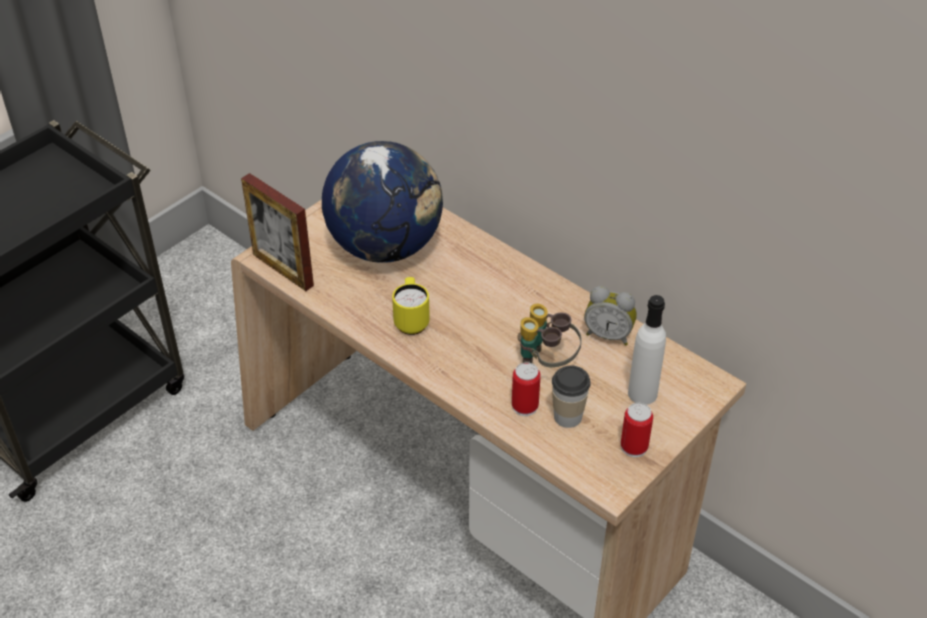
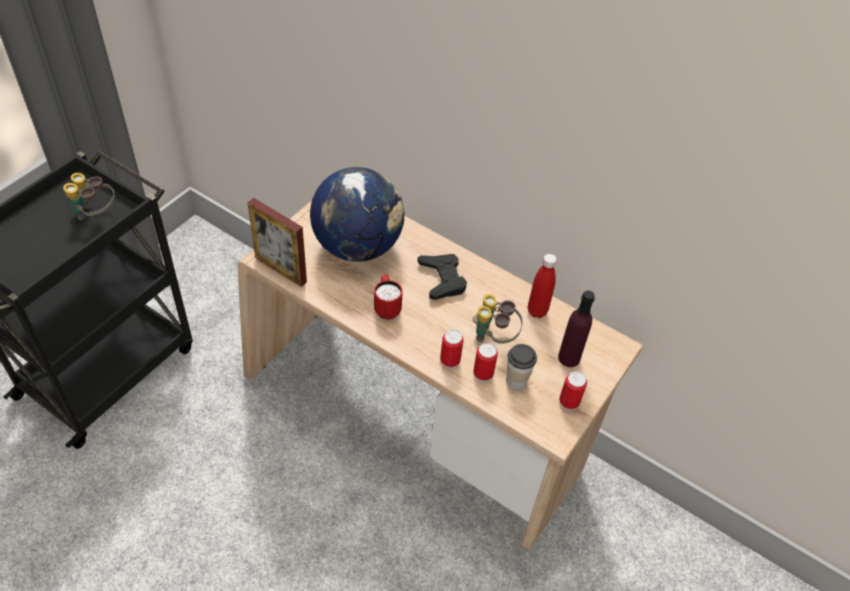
camera: 10 degrees left, 5 degrees up
(62, 195) = (95, 215): none -> binoculars
(411, 320) = (386, 307): yellow mug -> red mug
(483, 388) = (450, 360): none -> can
(489, 290) = (442, 279): none -> black game controller
(608, 335) = (537, 311): alarm clock -> red bottle
(642, 393) = (569, 358): white bottle -> purple bottle

